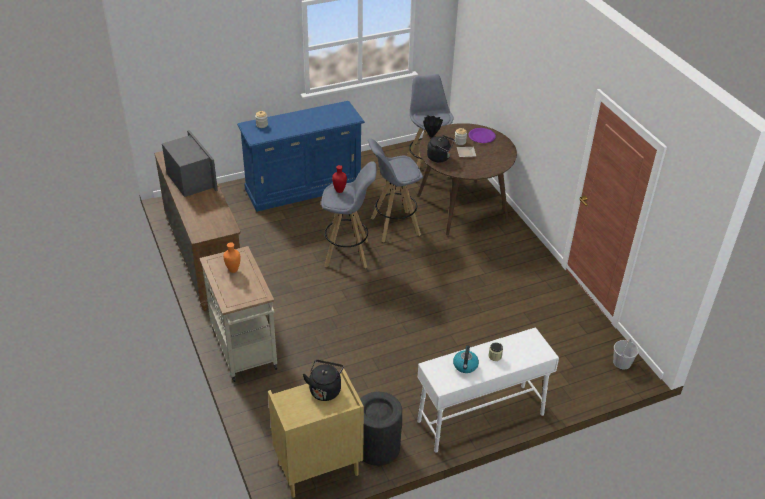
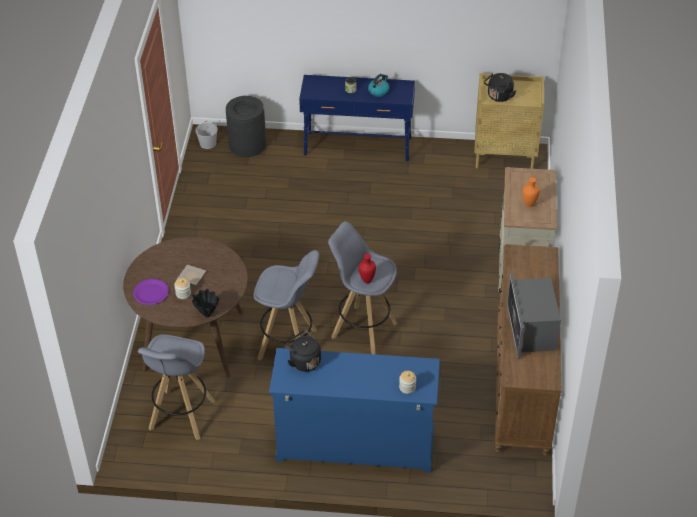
camera: 150 degrees left, 5 degrees up
(377, 446) = (450, 156): black trash can -> black trash can (247, 145)
(440, 158) = (226, 280): black kettle -> black kettle (303, 361)
(480, 417) = (357, 147): white console table -> blue console table

